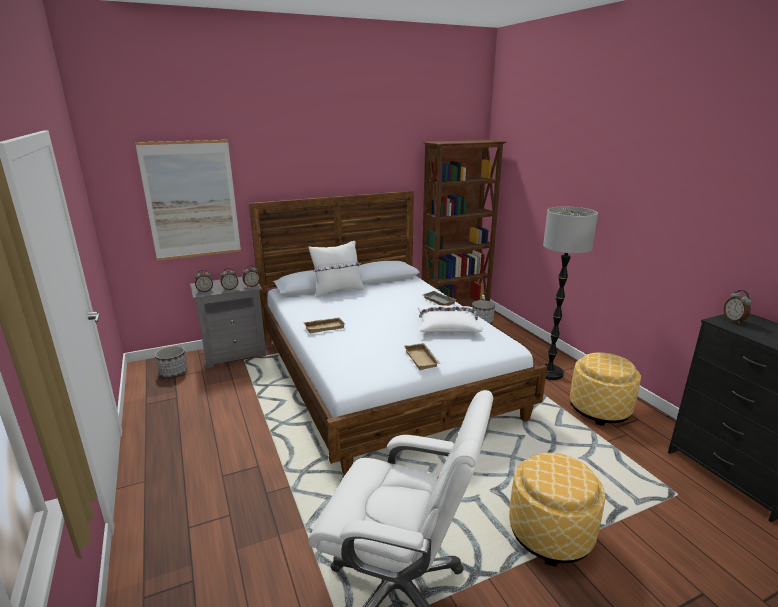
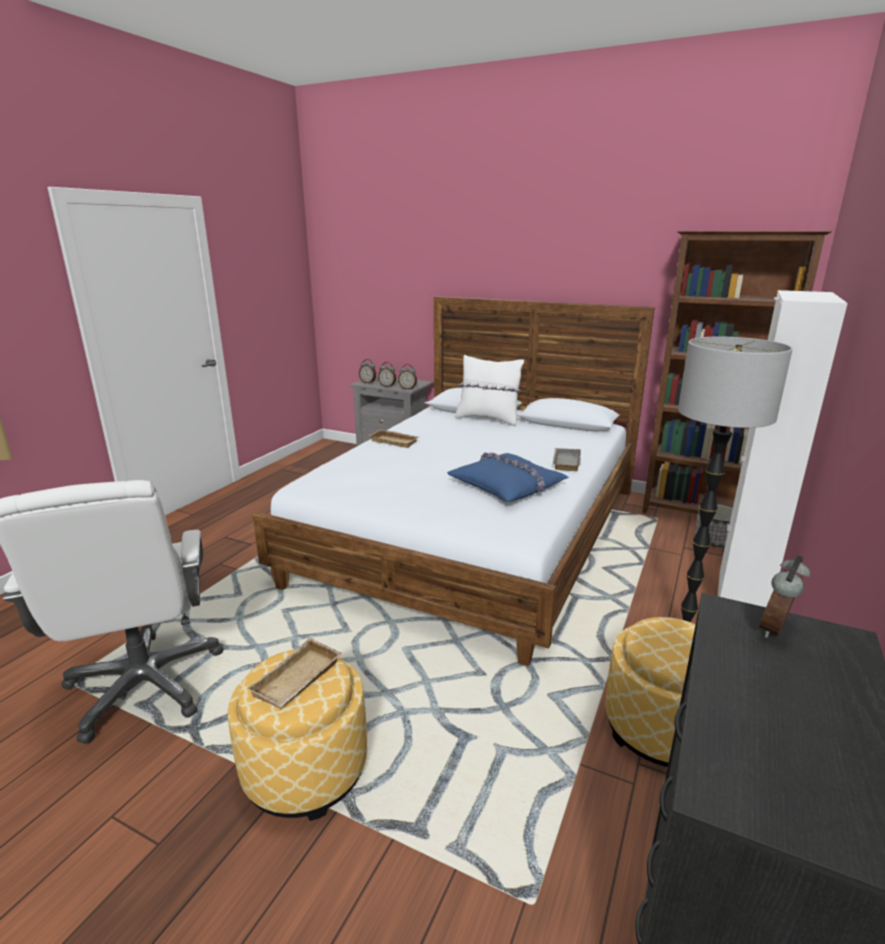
camera: 50 degrees right, 0 degrees up
(173, 372) = (333, 456): planter -> none
(191, 200) = (386, 287): picture -> none
(422, 359) = (397, 500): beige tray -> beige tray (298, 681)
(447, 325) = (507, 486): white pillow -> blue pillow
(532, 343) = (740, 598): none -> white cabinet

